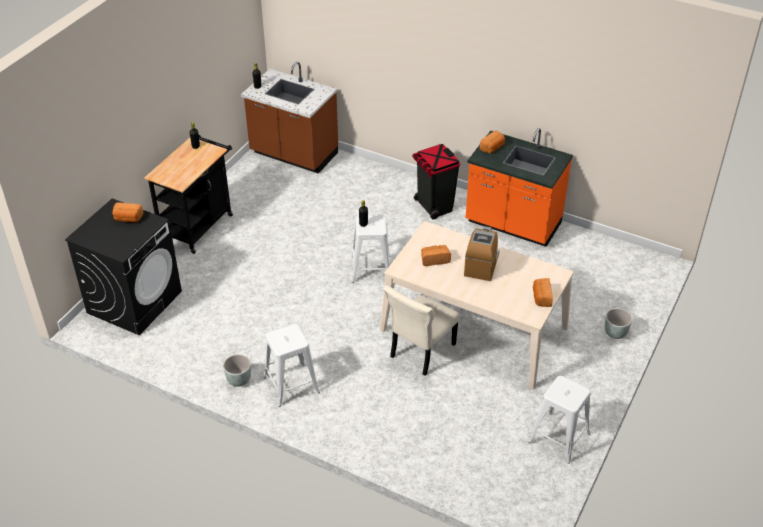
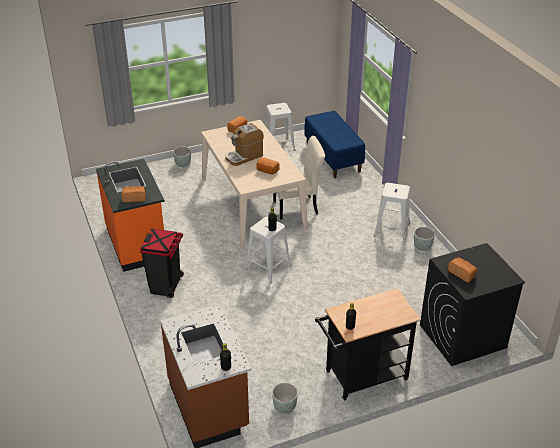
camera: 140 degrees left, 5 degrees down
(240, 179) = (284, 407): none -> grey planter
(467, 460) = (333, 157): none -> blue bench

